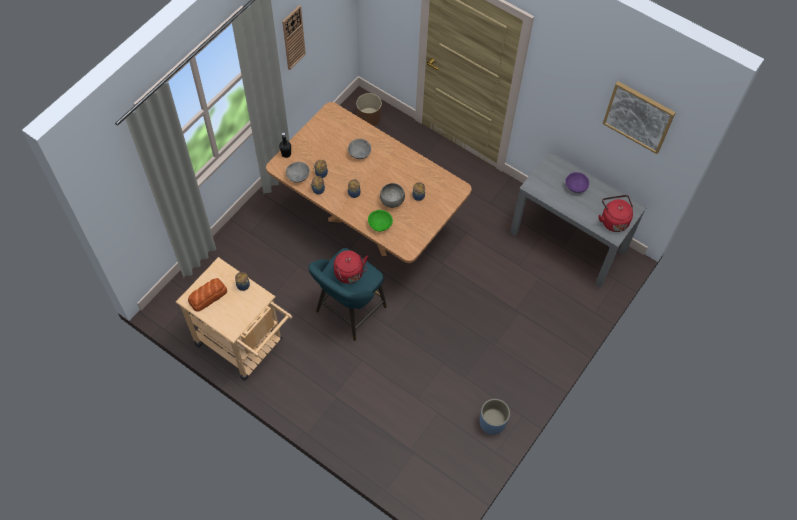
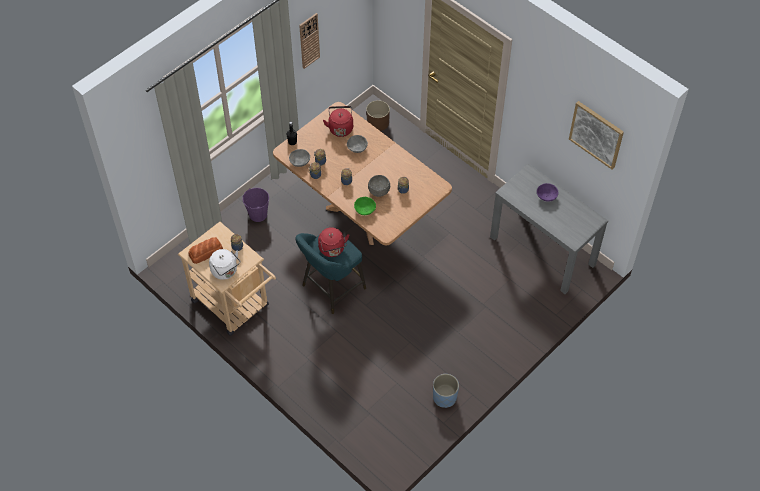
camera: 10 degrees right, 5 degrees down
(234, 317) = (225, 271): none -> white kettle
(254, 235) = (258, 214): none -> purple bucket
(613, 220) = (575, 228): red kettle -> red kettle (340, 128)

